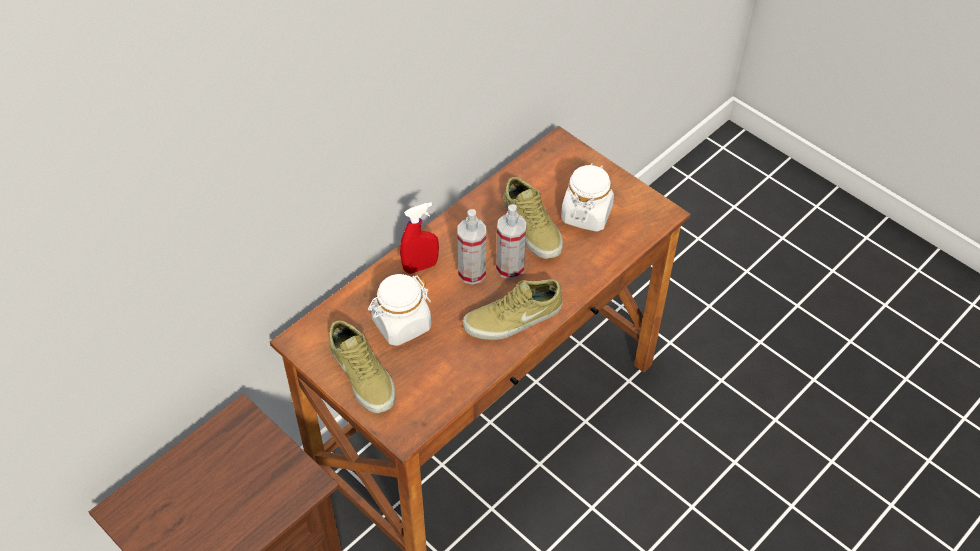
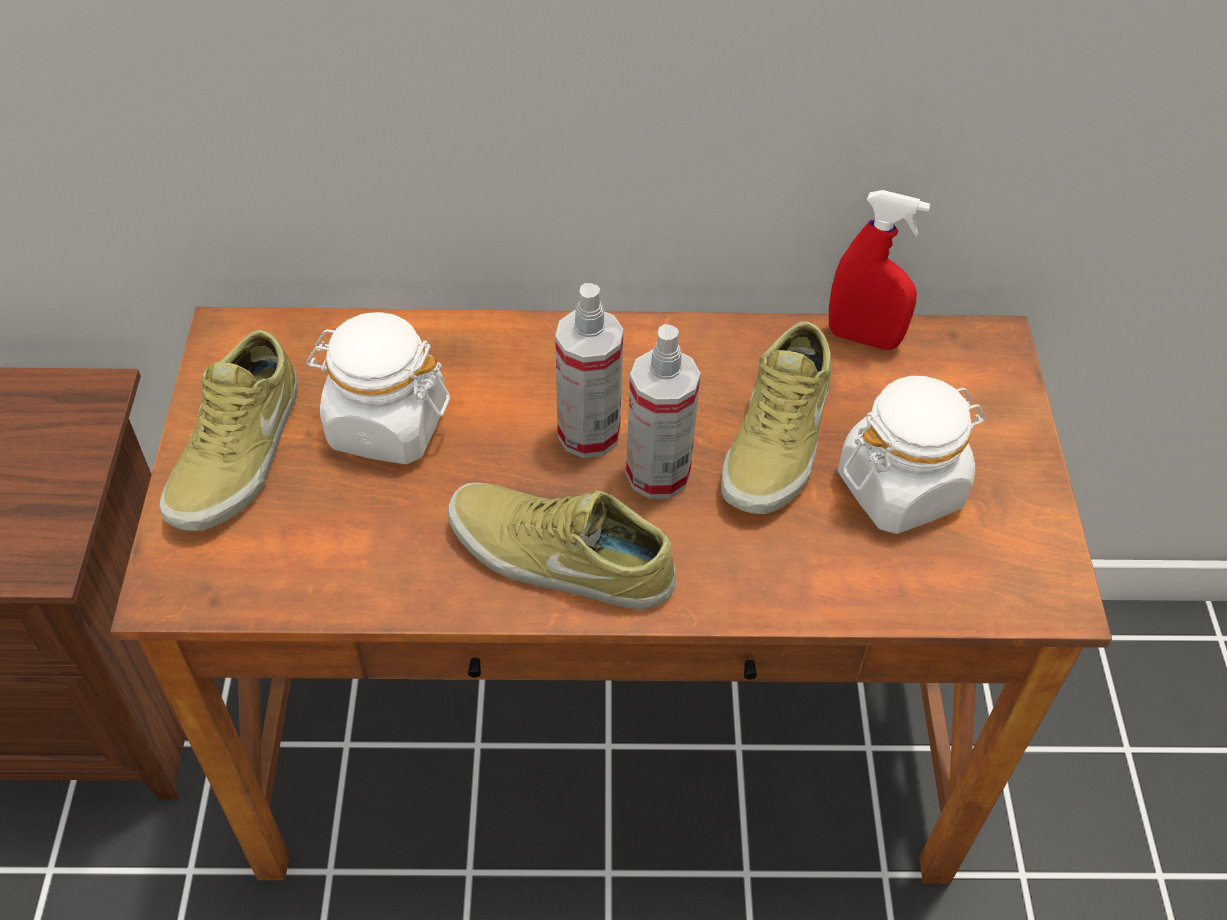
camera: 45 degrees right, 0 degrees up
(420, 266) = (525, 364): red spray bottle -> red spray bottle (863, 338)

